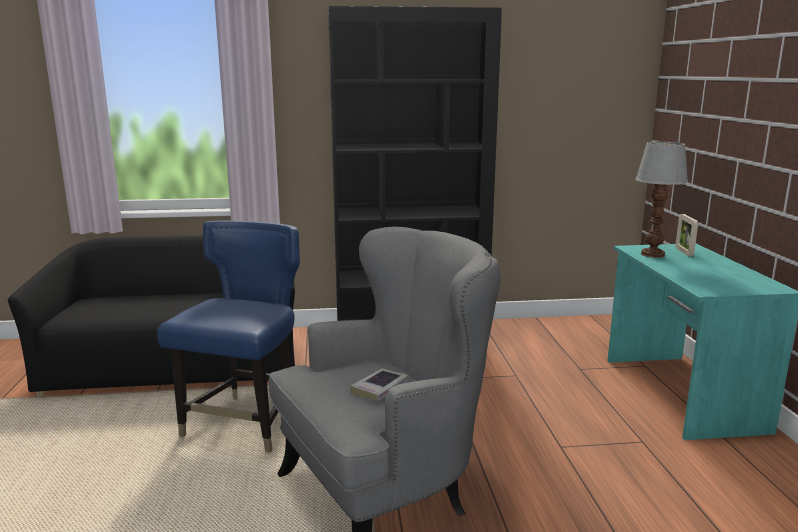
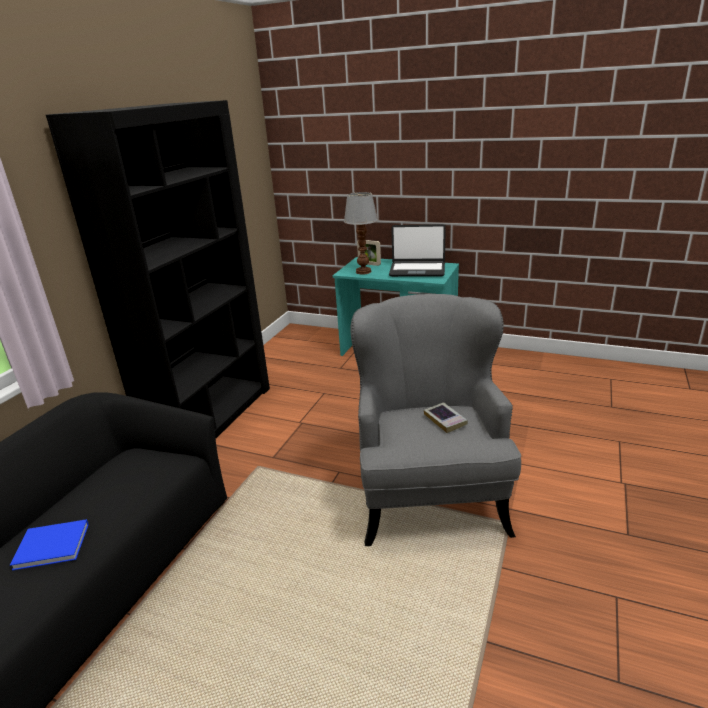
camera: 60 degrees left, 10 degrees up
(144, 306) = (54, 546): none -> blue book
(246, 424) = (268, 551): blue chair -> none
(717, 276) = (417, 270): none -> laptop

